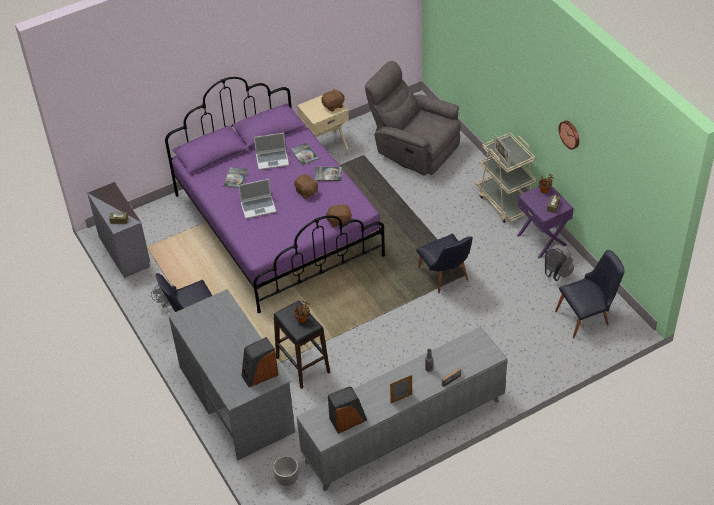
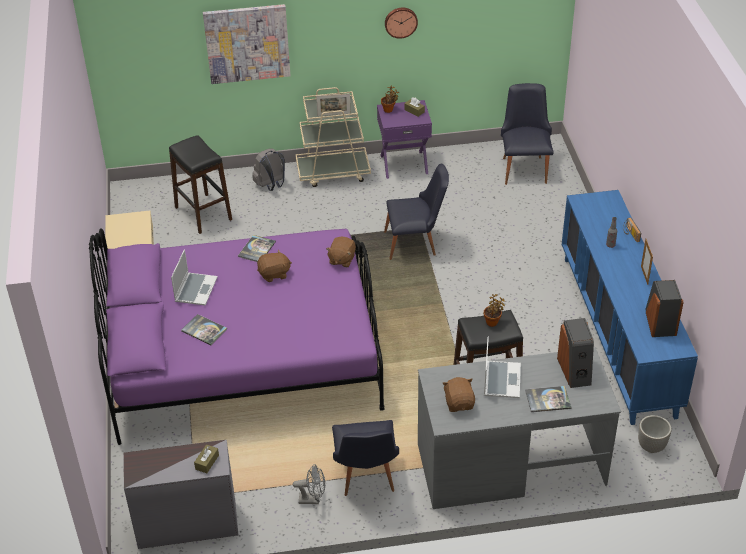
camera: 70 degrees left, 5 degrees down
(258, 207) = (272, 321): laptop -> laptop (501, 380)
(304, 154) = (207, 260): book -> book (547, 399)
(333, 106) = (134, 220): brown plush toy -> brown plush toy (459, 403)
(404, 431) = (618, 333): grey cabinet -> blue cabinet
(414, 149) = (203, 213): grey armchair -> black stool
(492, 65) = (247, 43): none -> picture
(556, 274) = (457, 169): grey backpack -> grey backpack (271, 185)

